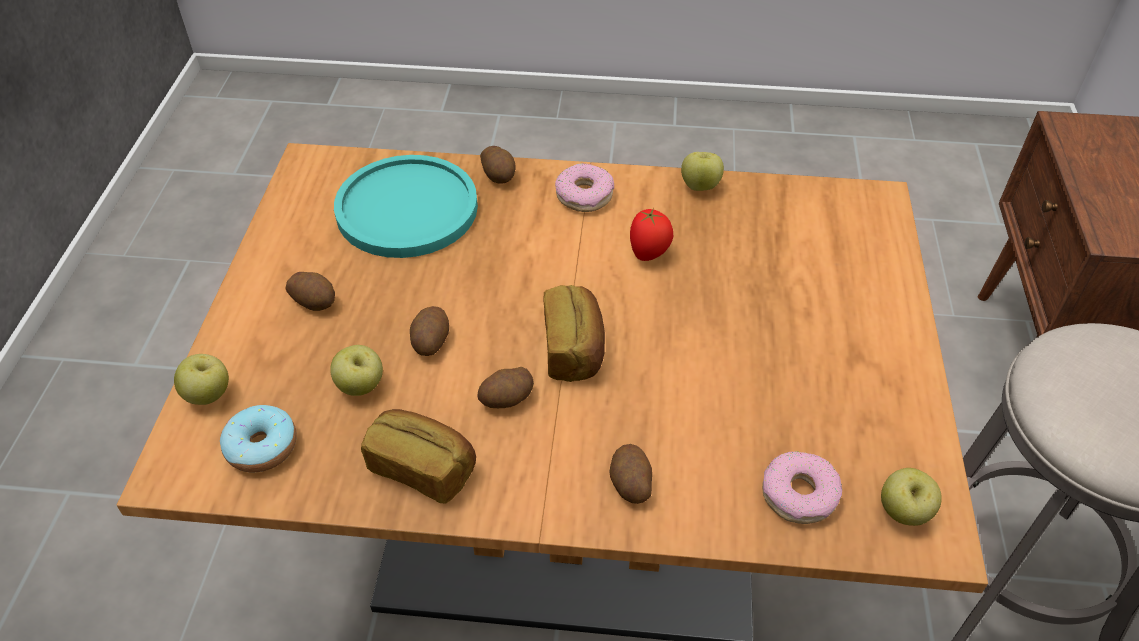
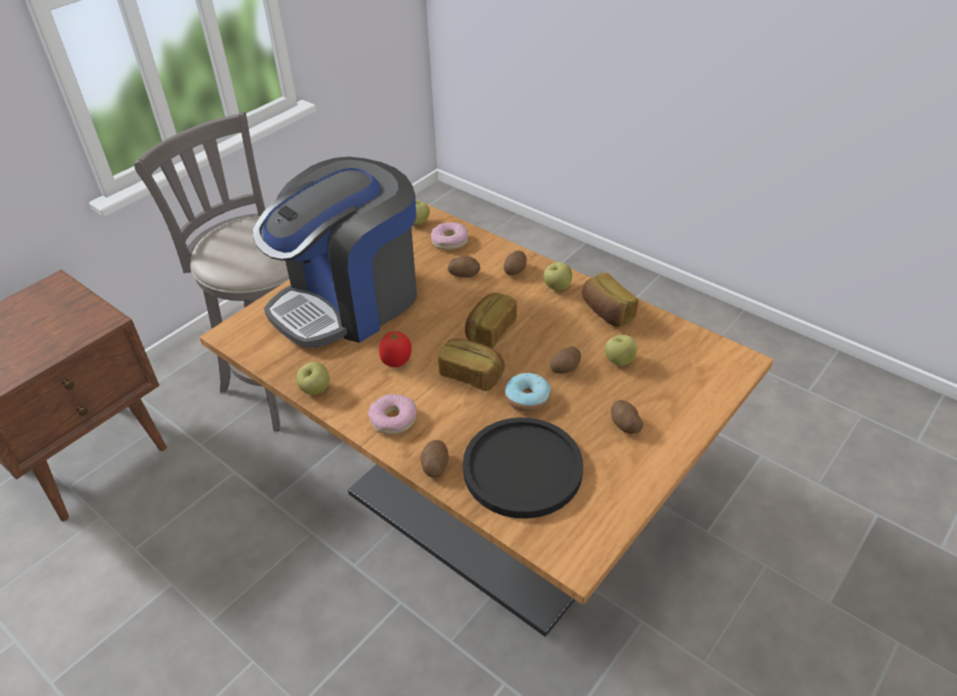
camera: 145 degrees left, 5 degrees down
(208, 395) = (711, 393): apple -> apple (557, 287)
(262, 447) = (687, 353): donut -> donut (527, 398)
(407, 208) = (522, 468): turquoise plate -> black plate
(507, 399) = (544, 323): potato -> potato (464, 274)
(545, 279) = (471, 374): none -> bread
(806, 303) = (349, 301): none -> coffee machine

